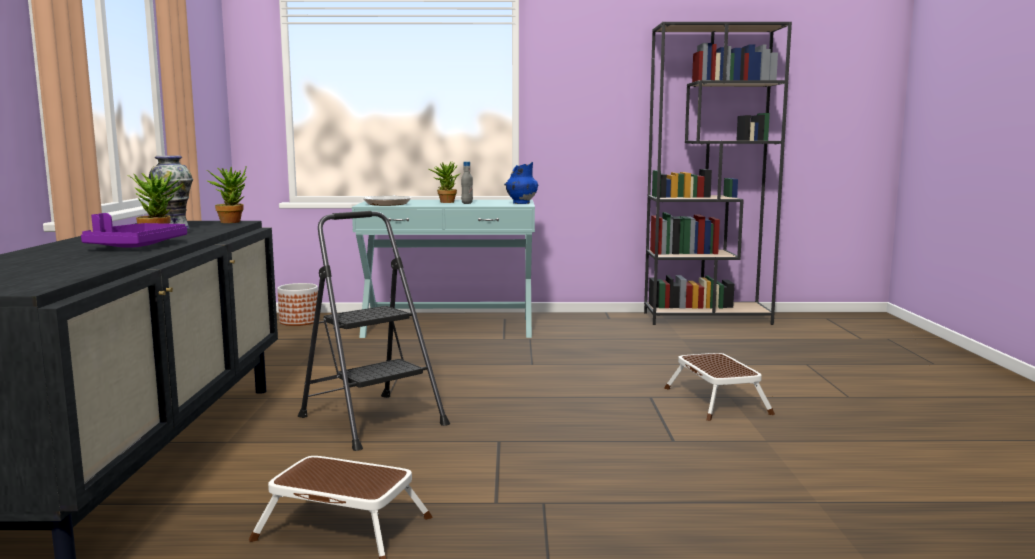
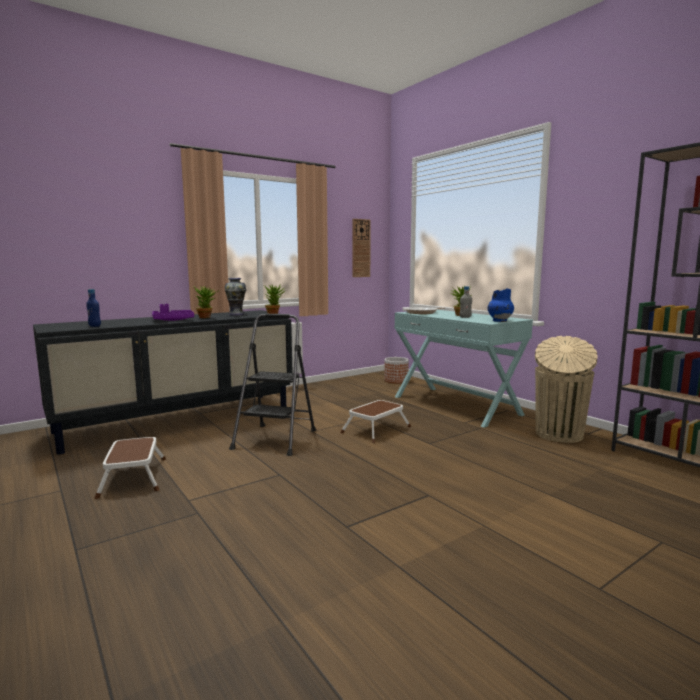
camera: 55 degrees right, 0 degrees up
(60, 271) = (95, 326): none -> blue bottle
(206, 104) = (361, 248): none -> wall clock
(596, 325) = (559, 435): none -> beige trash can
(716, 401) = (462, 521): brown step ladder -> brown step ladder (376, 429)

